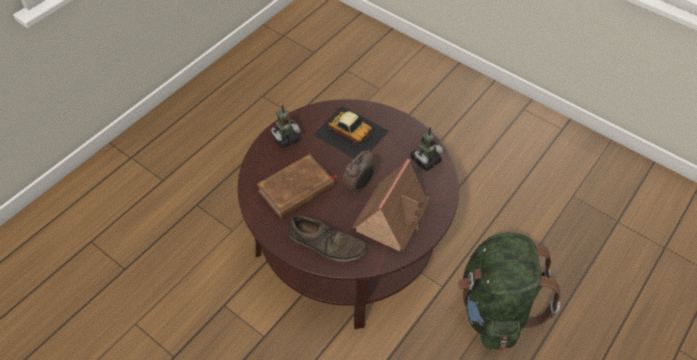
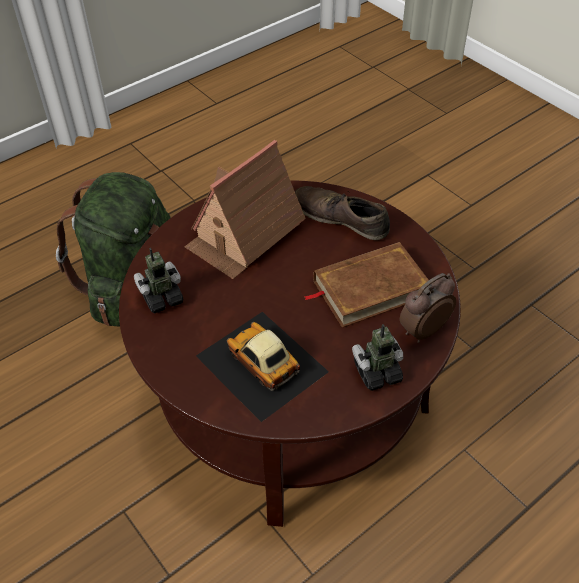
camera: 165 degrees left, 5 degrees down
(358, 186) = (277, 278): alarm clock -> alarm clock (422, 330)

